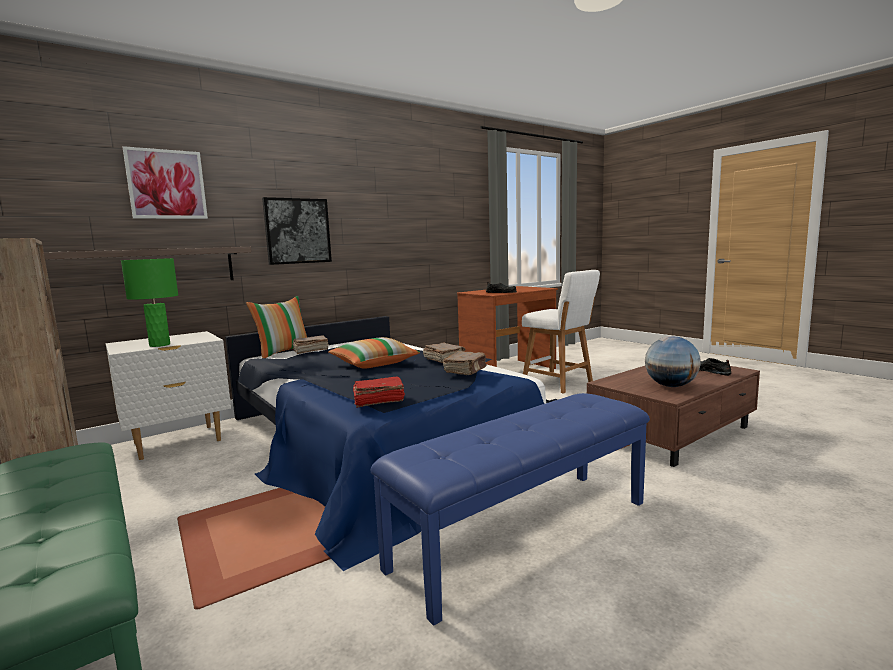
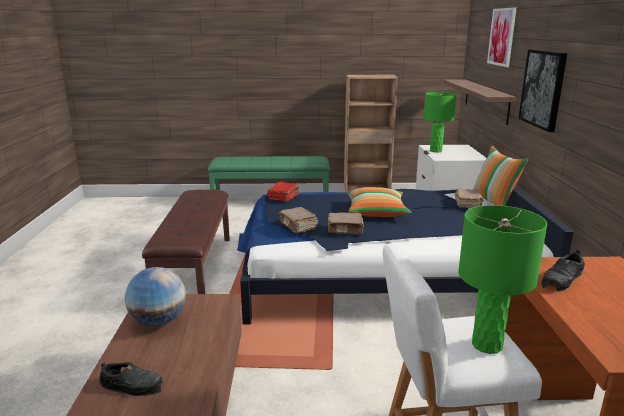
camera: 125 degrees right, 10 degrees up
(523, 532) = (197, 271): blue bench -> brown bench
(552, 309) = (486, 345): none -> green table lamp

